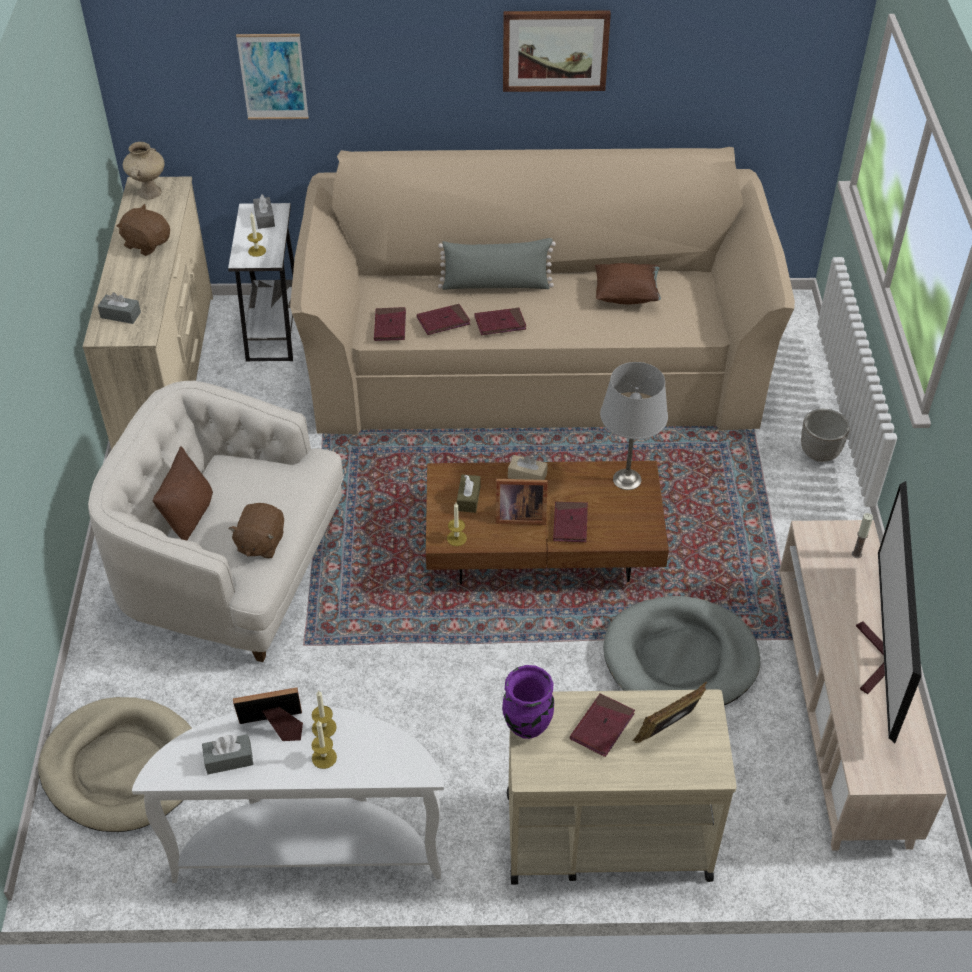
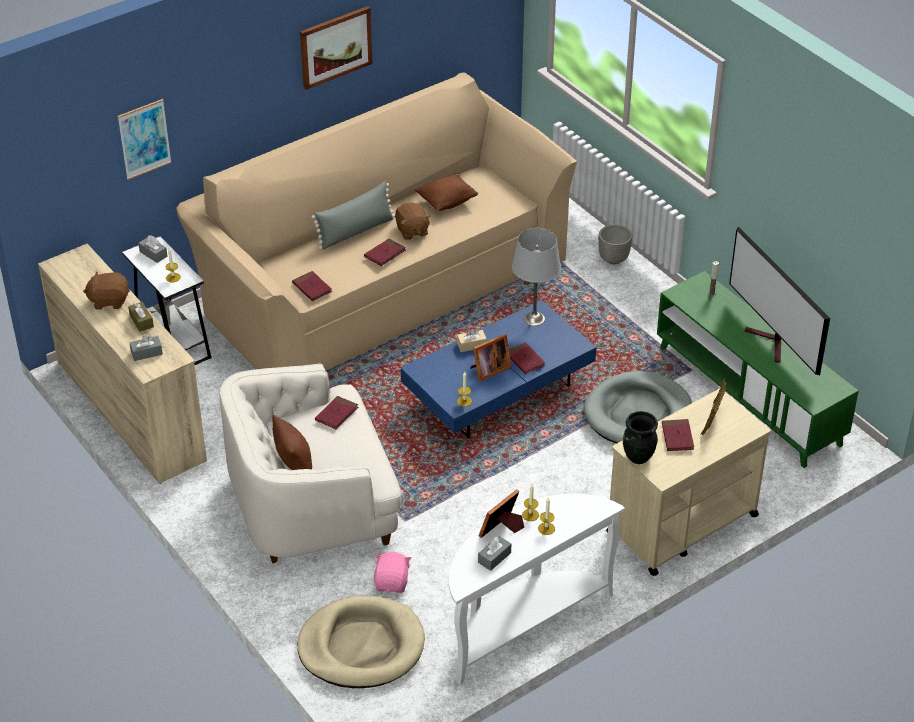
camera: 35 degrees left, 5 degrees down
(149, 192) = (68, 266): beige vase -> none
(223, 710) = (392, 582): none -> pink plush toy
(260, 543) = (360, 456): brown plush toy -> brown plush toy (412, 231)
(443, 321) = (345, 269): red book -> red book (336, 414)
(468, 498) = (448, 375): brown tissue box -> brown tissue box (141, 321)
(526, 726) = (638, 457): purple vase -> black vase
(543, 547) = (498, 392): brown coffee table -> blue coffee table
(841, 710) = (748, 395): beige tv stand -> green tv stand

